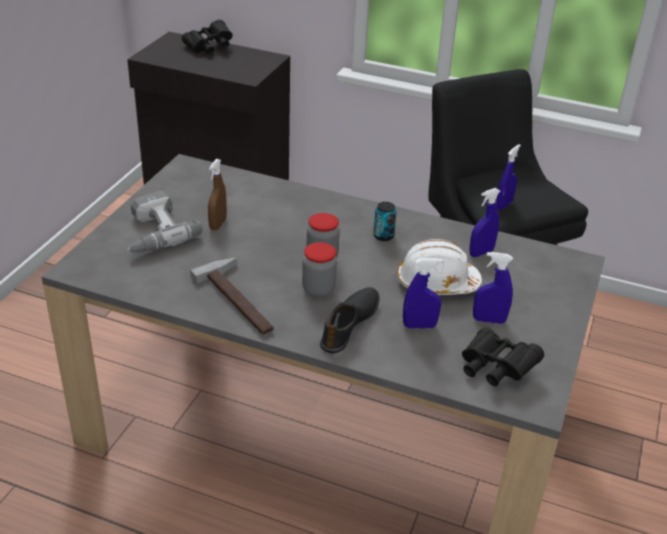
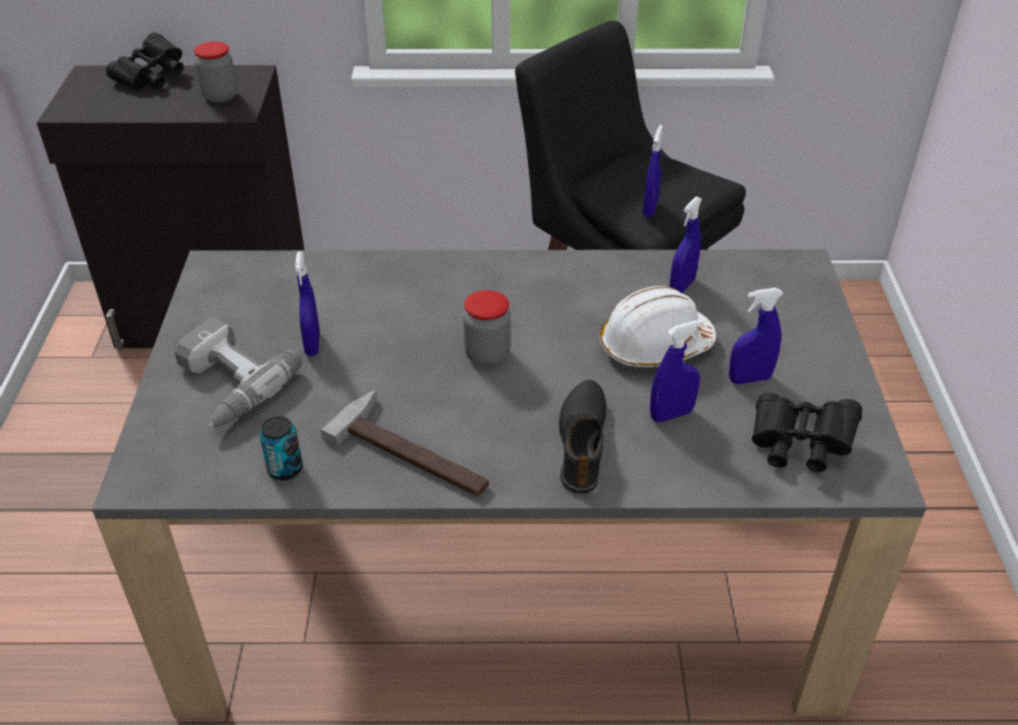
camera: 20 degrees left, 5 degrees up
(218, 224) = (312, 344): brown spray bottle -> blue spray bottle
(318, 290) = (511, 403): jar -> jar (220, 96)
(383, 236) = (547, 298): can -> can (285, 469)

